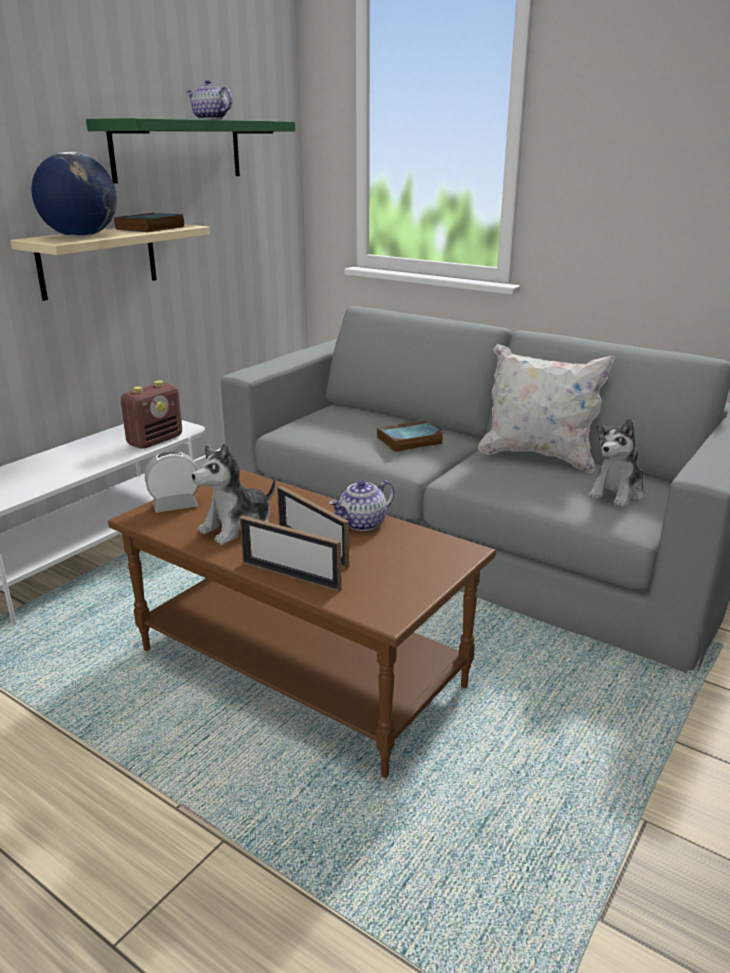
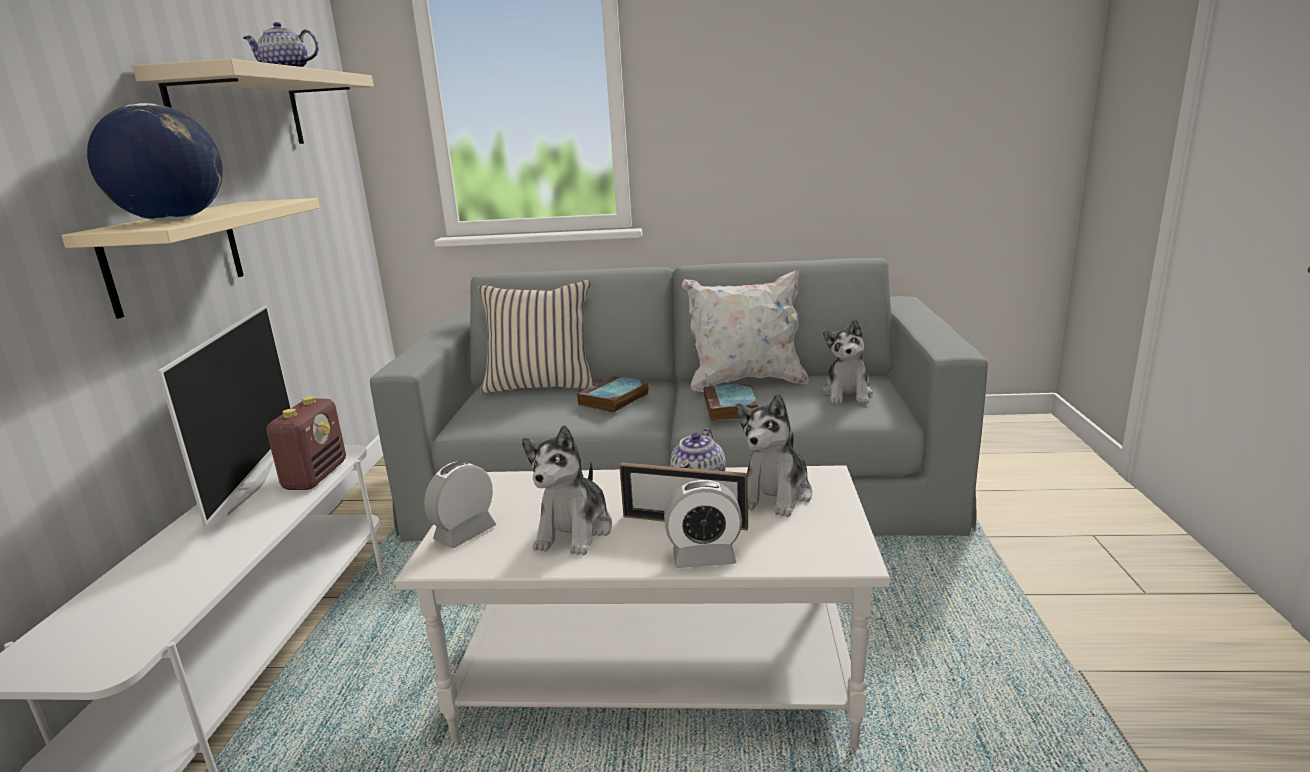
camera: 30 degrees left, 5 degrees down
(115, 436) = (250, 486): none -> television
(150, 228) = (245, 206): book -> book (731, 408)
(178, 150) = (239, 111): green shelf -> beige shelf
(290, 575) = (704, 558): picture frame -> alarm clock
(303, 667) = (658, 675): brown coffee table -> white coffee table
(370, 414) = (540, 385): none -> beige pillow
(403, 552) = (776, 495): none -> plush toy

